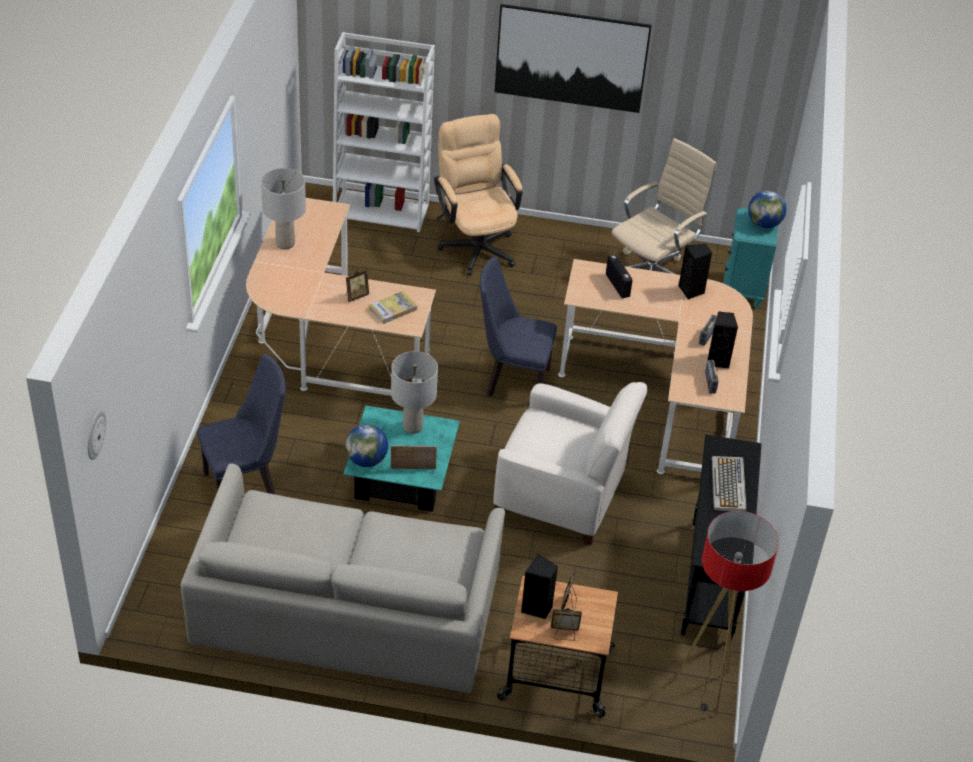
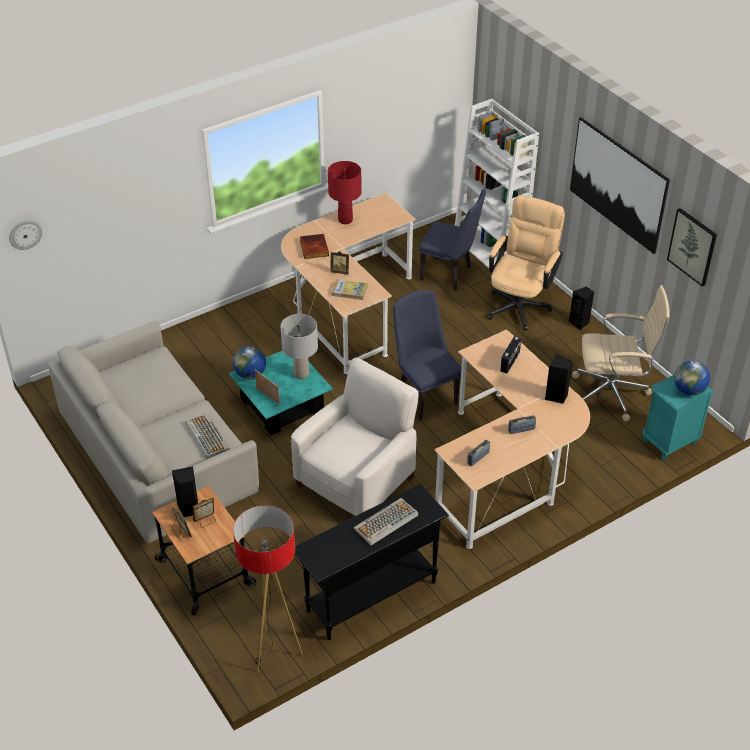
camera: 50 degrees right, 0 degrees up
(246, 484) = (199, 353): blue chair -> blue chair (450, 274)
(285, 243) = (345, 220): grey table lamp -> red table lamp
(296, 289) = (313, 248): none -> book
(430, 541) = (206, 436): none -> keyboard
(562, 495) = (356, 480): white armchair -> white armchair turned 120 degrees counterclockwise
(694, 83) = (692, 246): none -> picture
(718, 360) = (505, 449): black speaker -> black speaker (580, 323)

